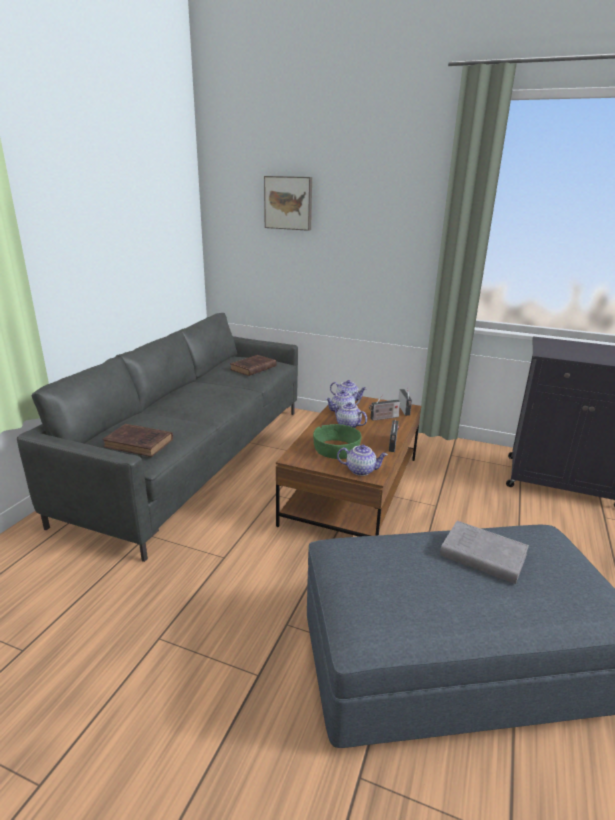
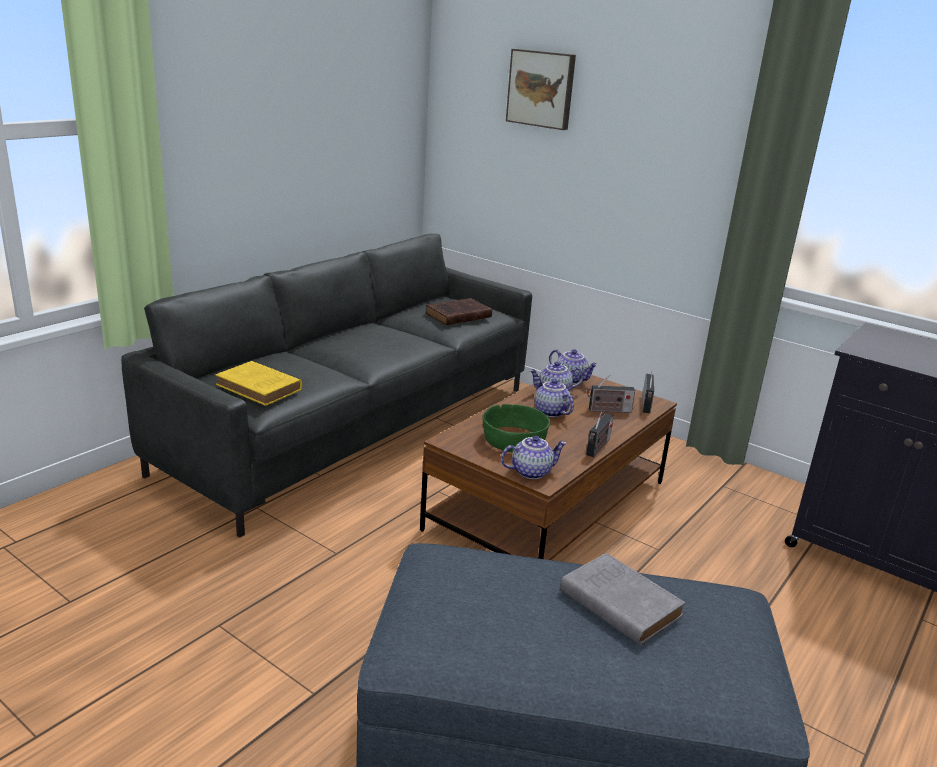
camera: 15 degrees right, 0 degrees up
(140, 444) = (260, 388): brown book -> yellow book
(361, 470) = (531, 471): teapot -> teapot turned 45 degrees counterclockwise

